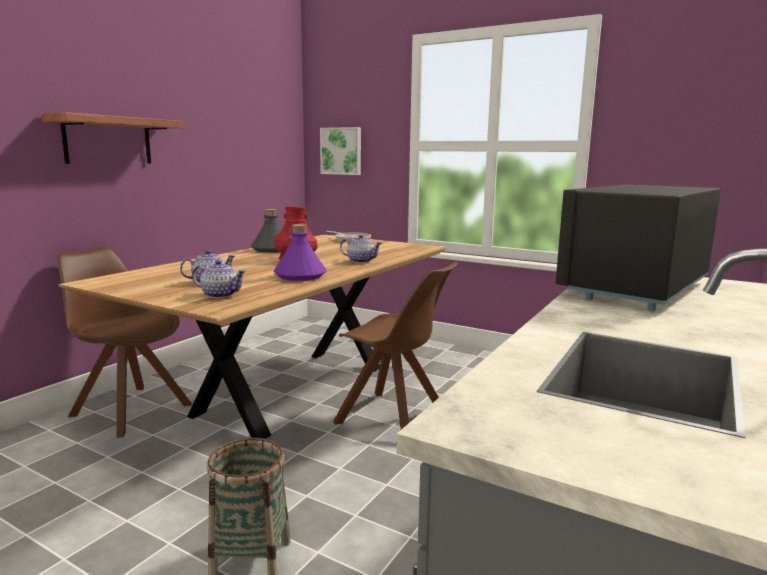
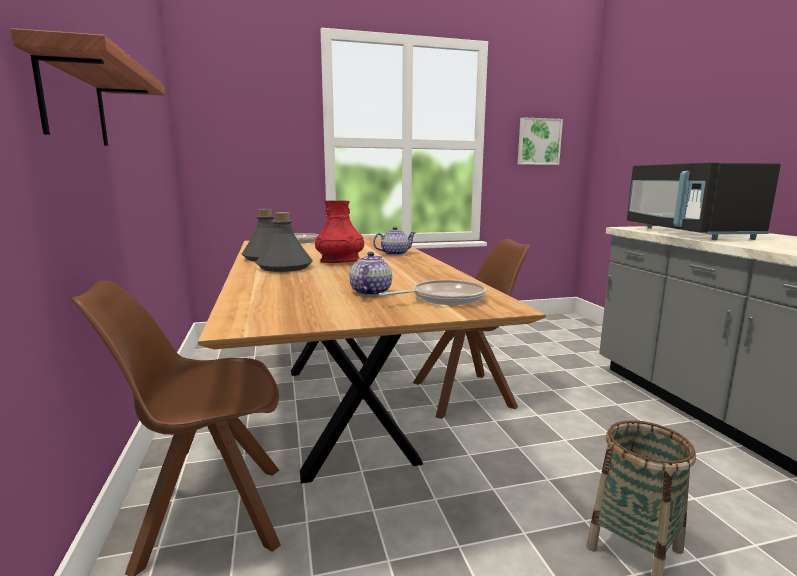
camera: 45 degrees left, 0 degrees up
(220, 295) = (444, 298): teapot -> frying pan
(250, 257) = (284, 267): none -> grey bottle
(300, 276) = (415, 271): purple bottle -> none
(341, 151) = (236, 146): picture -> picture (538, 142)

